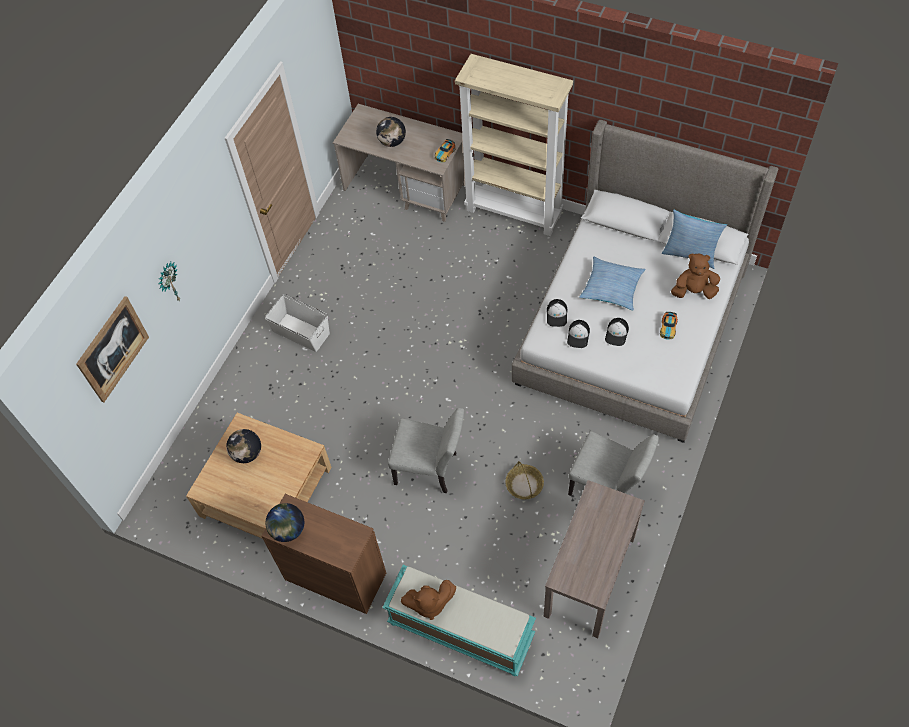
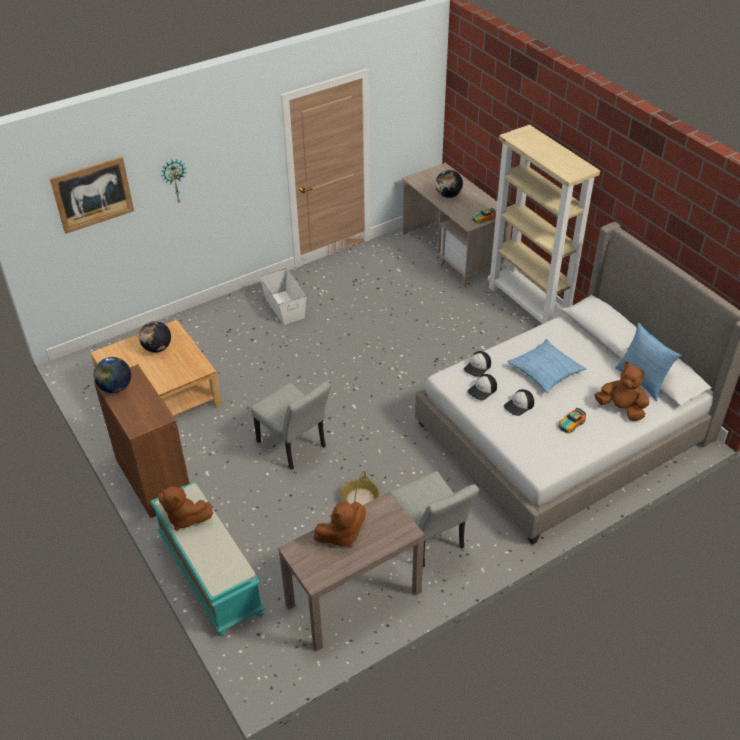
camera: 30 degrees right, 15 degrees down
(584, 542) = (341, 535): none -> brown plush toy

